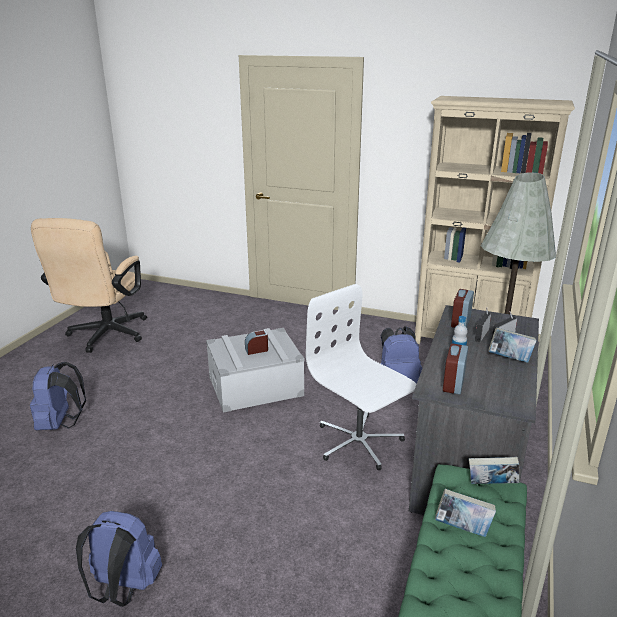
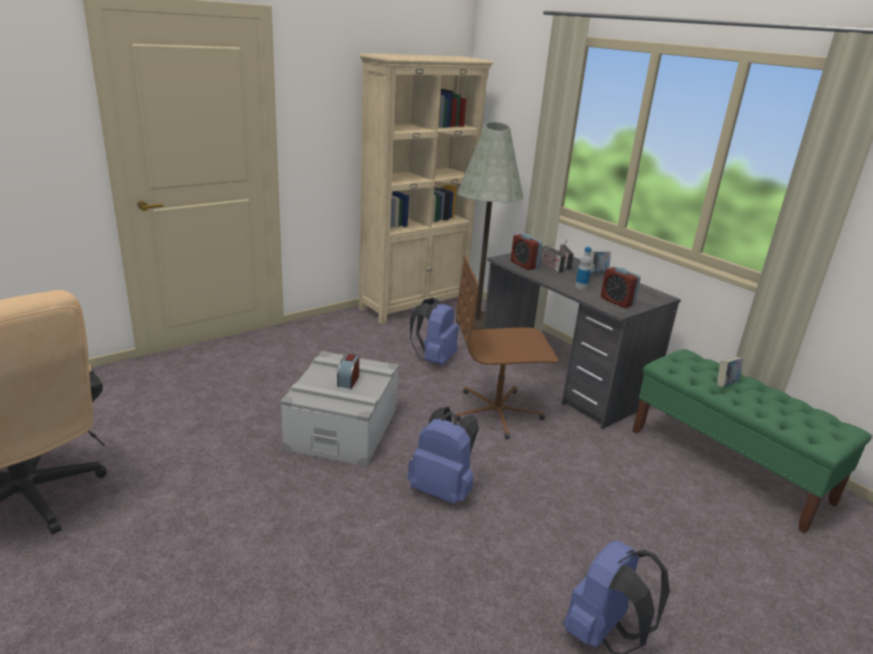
camera: 60 degrees left, 0 degrees up
(61, 424) = (229, 615): blue backpack -> blue backpack (442, 490)
(358, 442) = (497, 412): white office chair -> brown office chair
(491, 485) = (686, 357): book -> none

